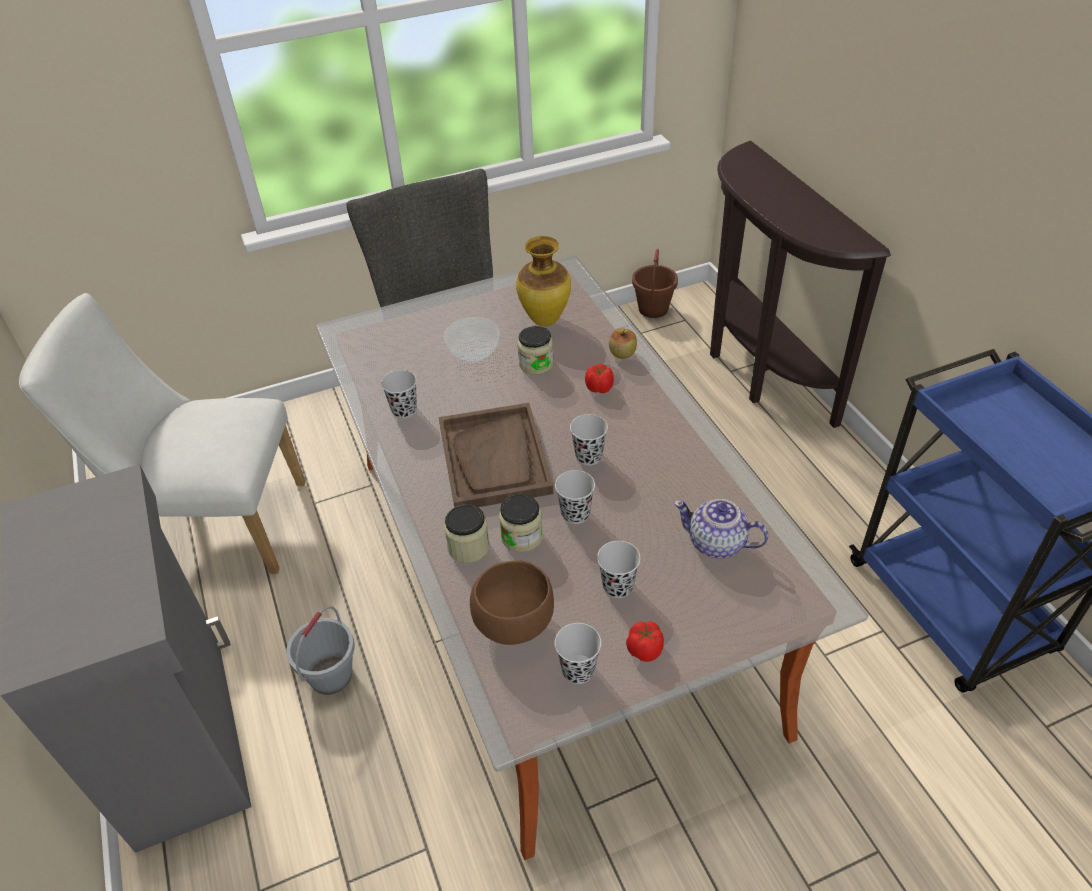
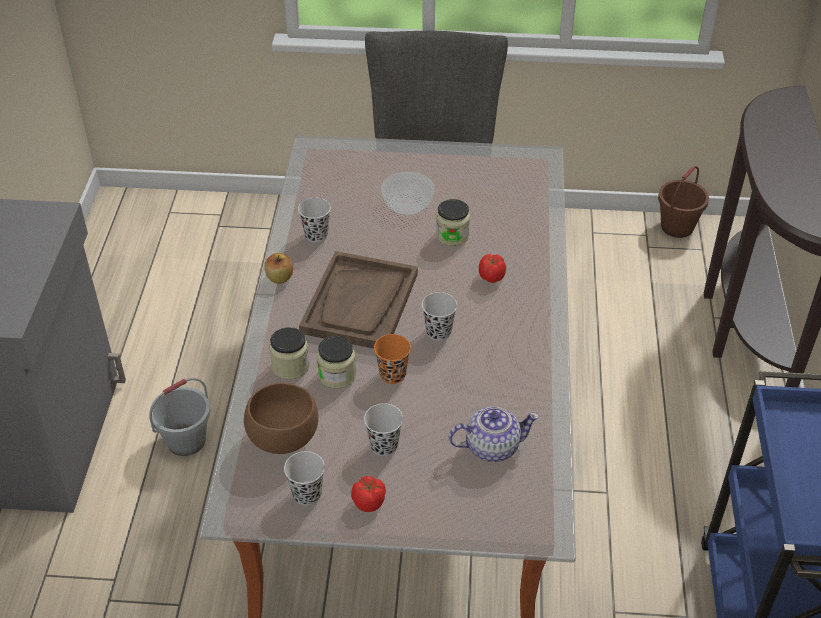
camera: 25 degrees right, 0 degrees up
(216, 526) = (168, 282): white chair -> none
(546, 321) = (489, 199): vase -> none
(575, 514) = (392, 374): black cup -> orange cup
(622, 354) = (534, 254): apple -> apple (279, 278)
(717, 543) = (491, 447): teapot -> teapot turned 120 degrees clockwise

